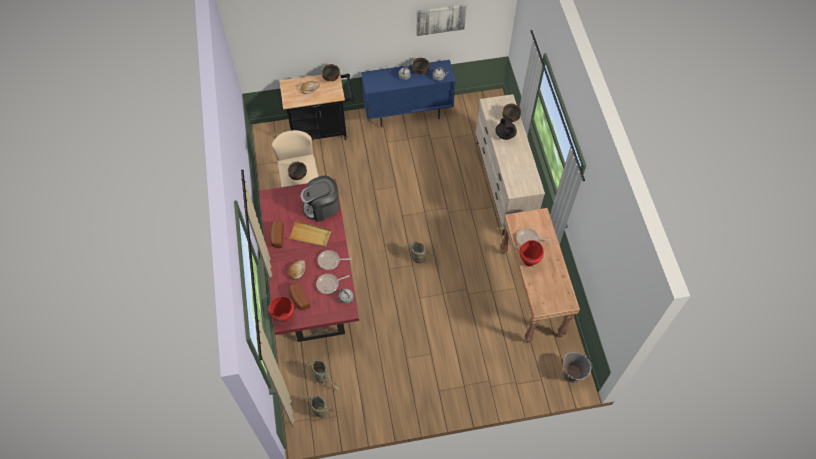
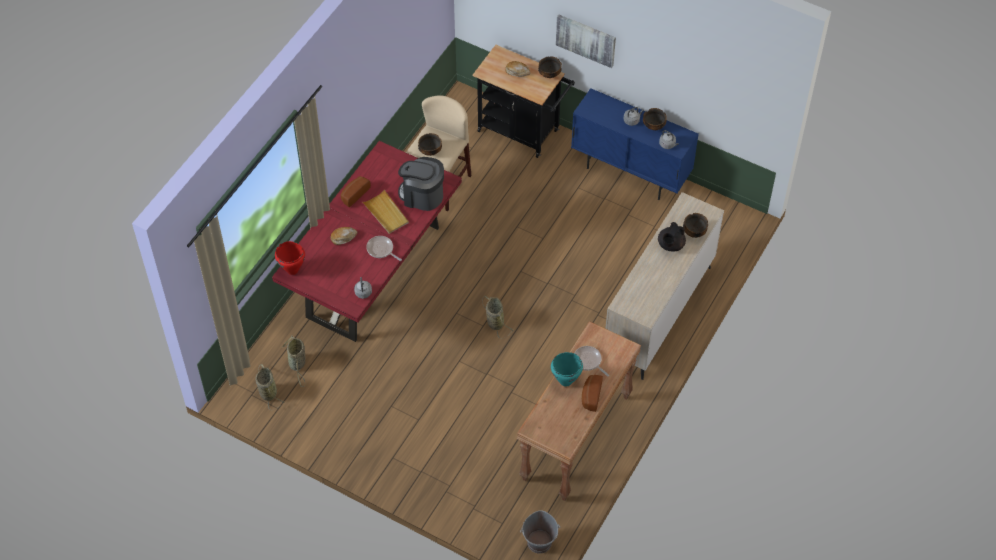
camera: 40 degrees right, 5 degrees down
(298, 299) = (320, 263): bread -> bread (590, 396)
(329, 284) = (360, 269): frying pan -> none
(440, 19) = (693, 75): picture -> picture (586, 40)
(528, 262) = (565, 381): red cooking pot -> turquoise cooking pot

